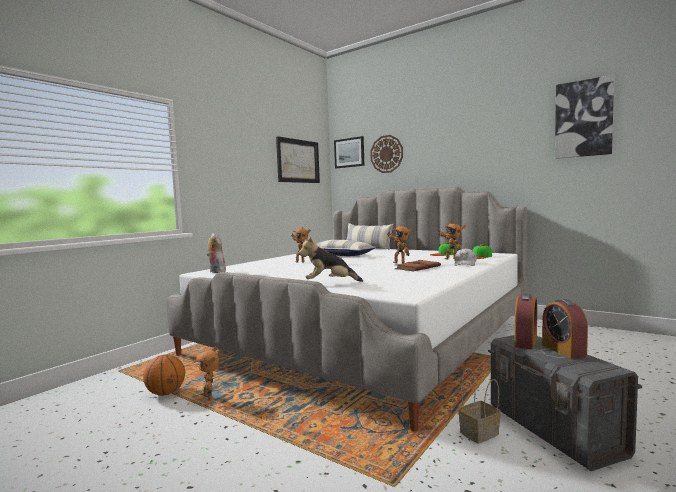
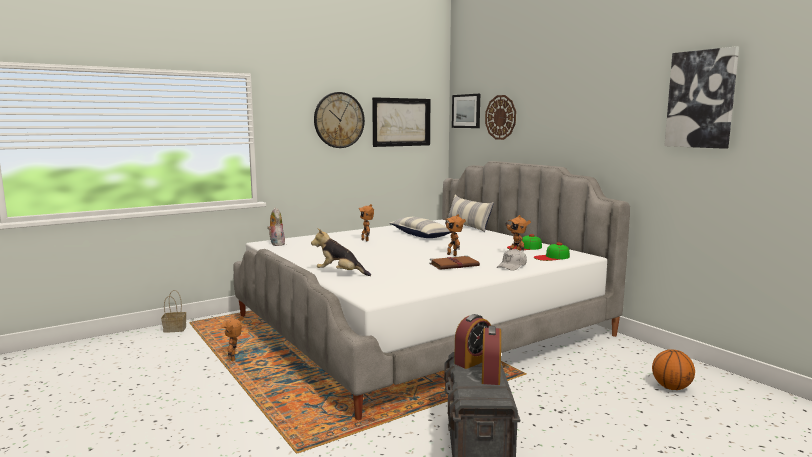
camera: 20 degrees right, 5 degrees up
(166, 393) = (207, 348): basketball -> basketball (671, 387)
(251, 155) = (339, 120): none -> wall clock
(479, 433) = (407, 434): basket -> basket (174, 329)

